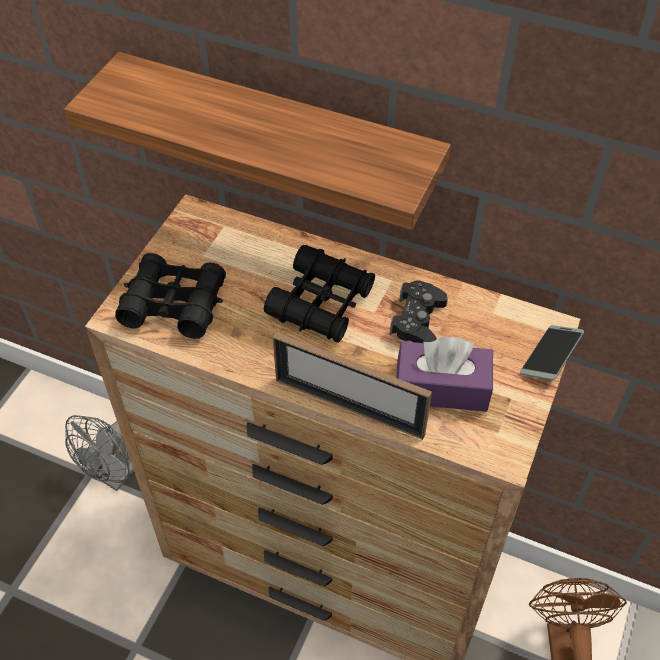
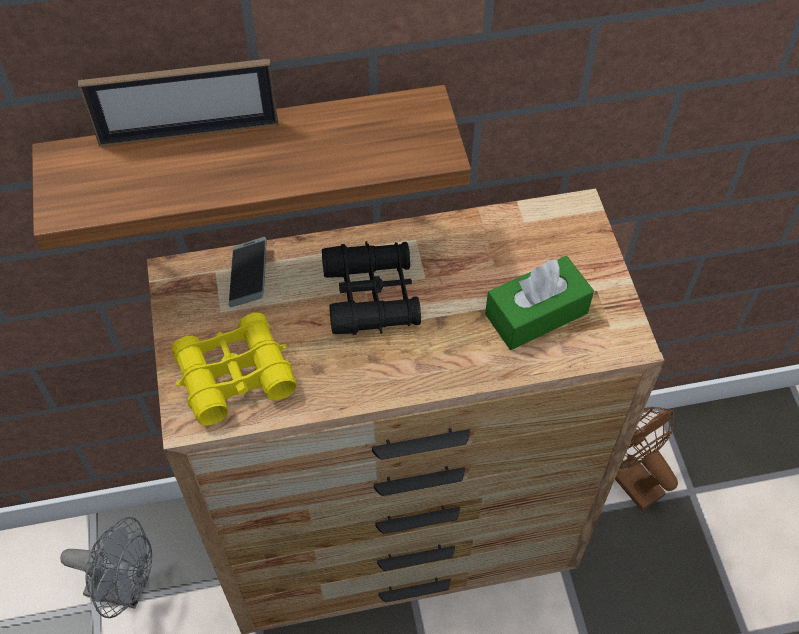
camera: 35 degrees left, 5 degrees up
(116, 475) = (125, 589): grey fan -> grey fan turned 75 degrees counterclockwise
(174, 304) = (234, 375): black binoculars -> yellow binoculars
(349, 407) = (475, 377): picture frame -> picture frame (189, 133)
(418, 321) = (469, 265): black game controller -> none
(442, 387) = (536, 313): purple tissue box -> green tissue box
(550, 357) = (599, 236): phone -> phone (249, 276)

